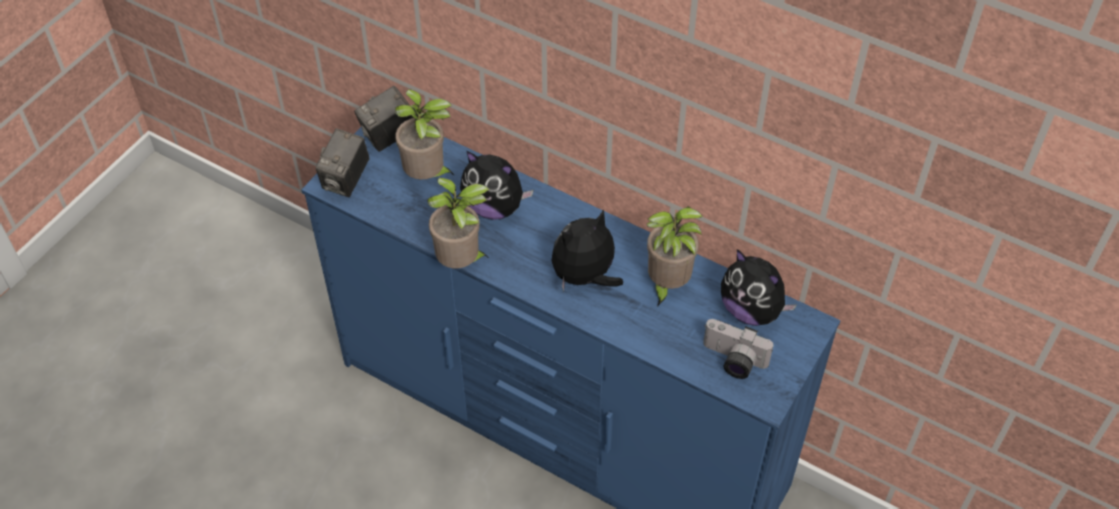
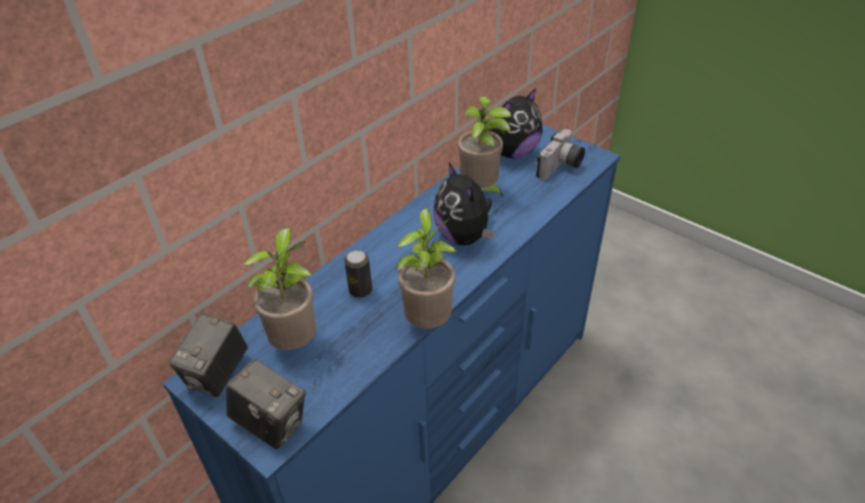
camera: 80 degrees left, 10 degrees down
(389, 136) = (218, 375): camera -> camera turned 45 degrees clockwise
(494, 207) = (360, 290): plush toy -> can

